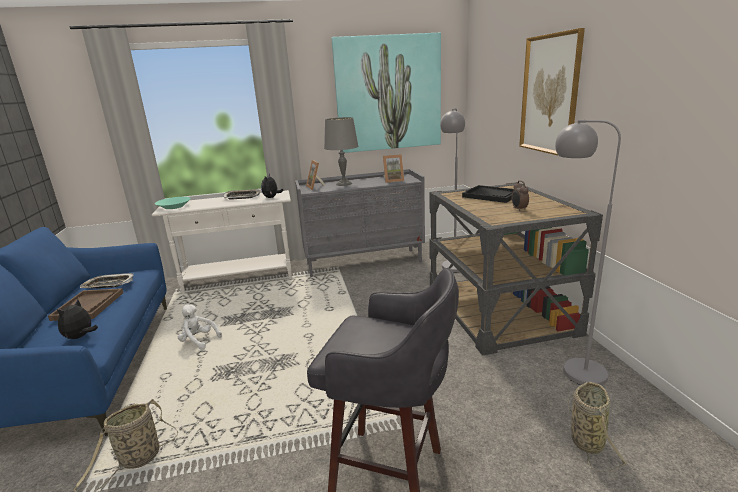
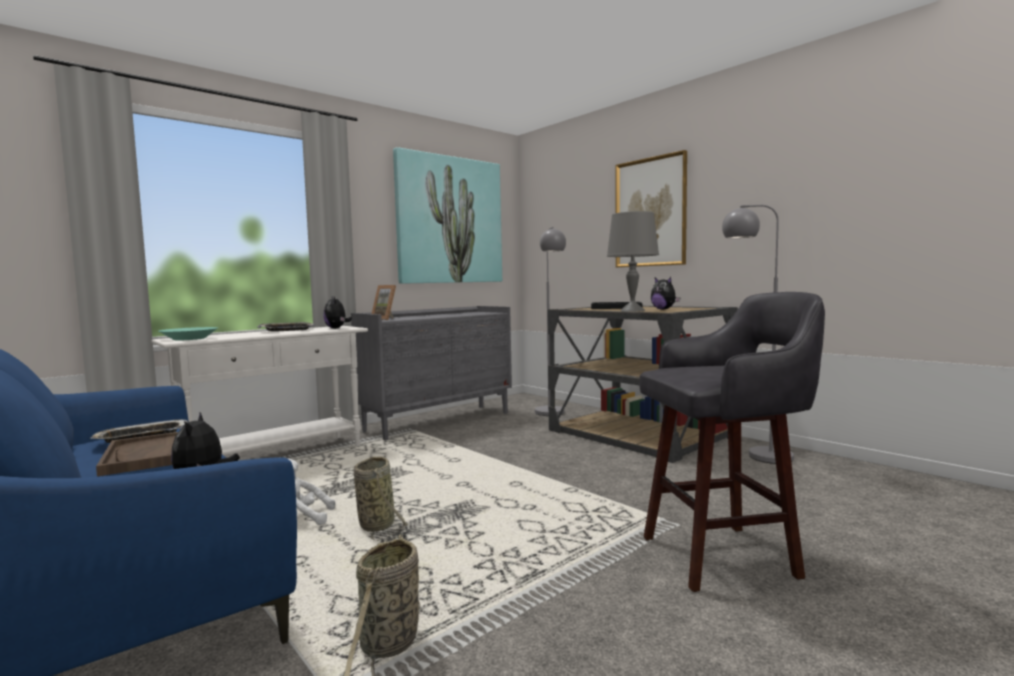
camera: 30 degrees left, 15 degrees down
(344, 184) = (417, 316): grey table lamp -> grey table lamp (632, 310)
(393, 180) = (473, 313): picture frame -> none
(518, 209) = (664, 309): alarm clock -> plush toy
(586, 439) = (832, 492): basket -> basket (376, 524)

